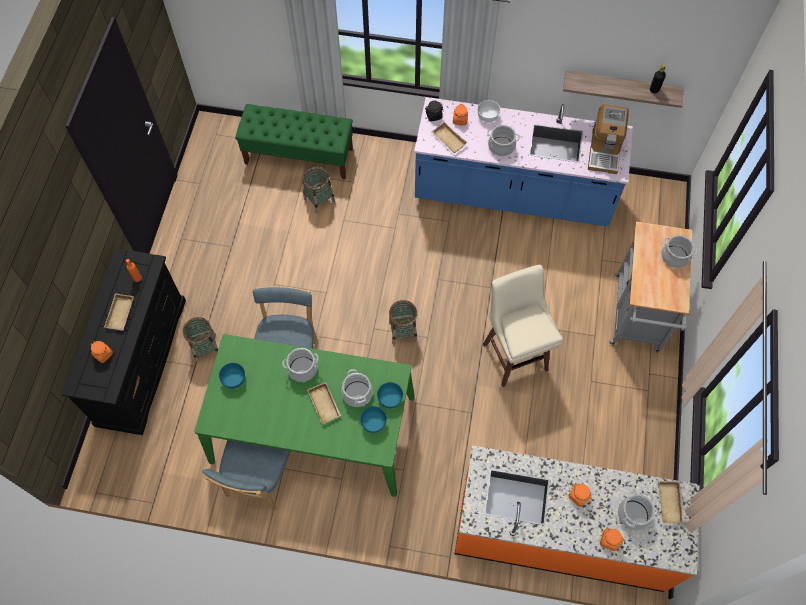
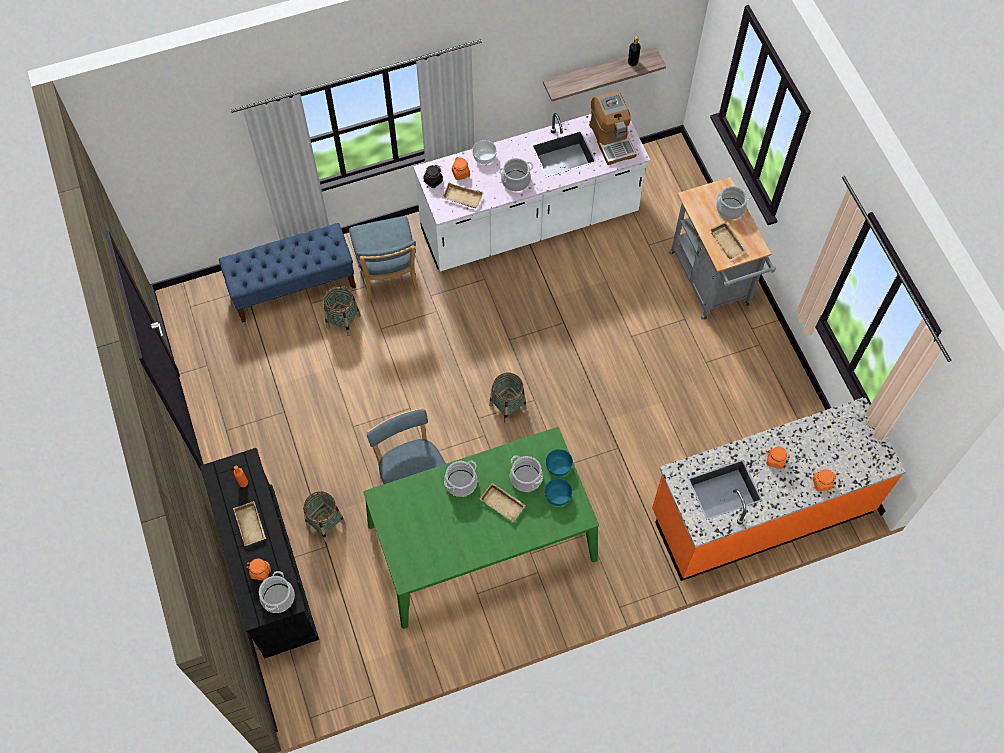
camera: 30 degrees left, 0 degrees up
(234, 379) = (403, 527): turquoise bowl -> none
(259, 480) = (461, 617): blue chair -> blue chair (388, 276)
(299, 156) = (293, 287): green bench -> blue bench
(512, 195) = (529, 223): blue counter -> white counter
(514, 355) = (624, 374): beige stool -> none
(633, 514) = (828, 451): cooking pot -> cooking pot (278, 597)
(671, 504) = (852, 425): beige tray -> beige tray (728, 242)

